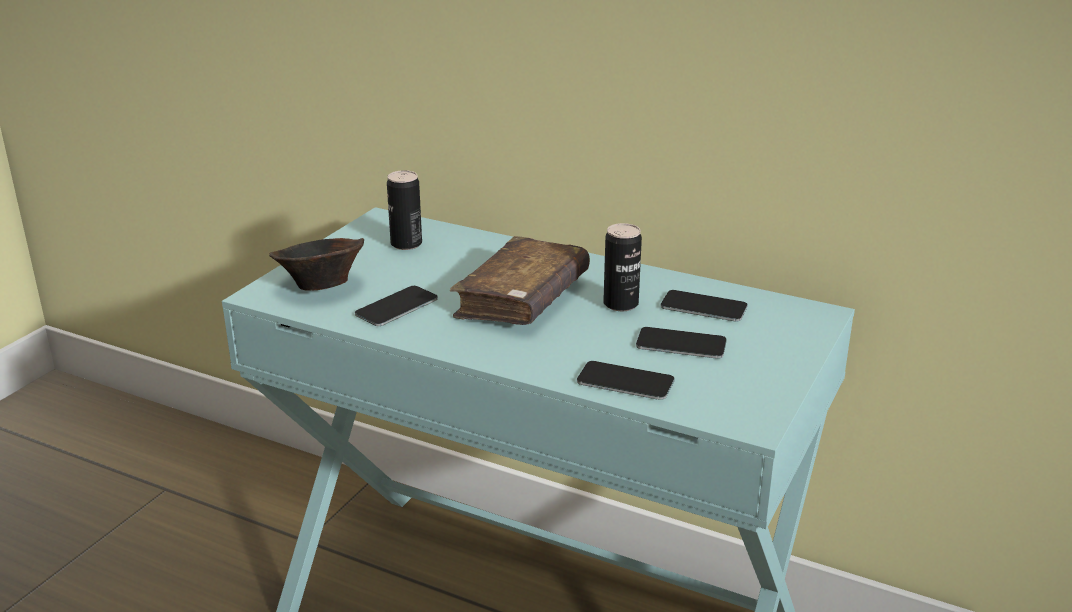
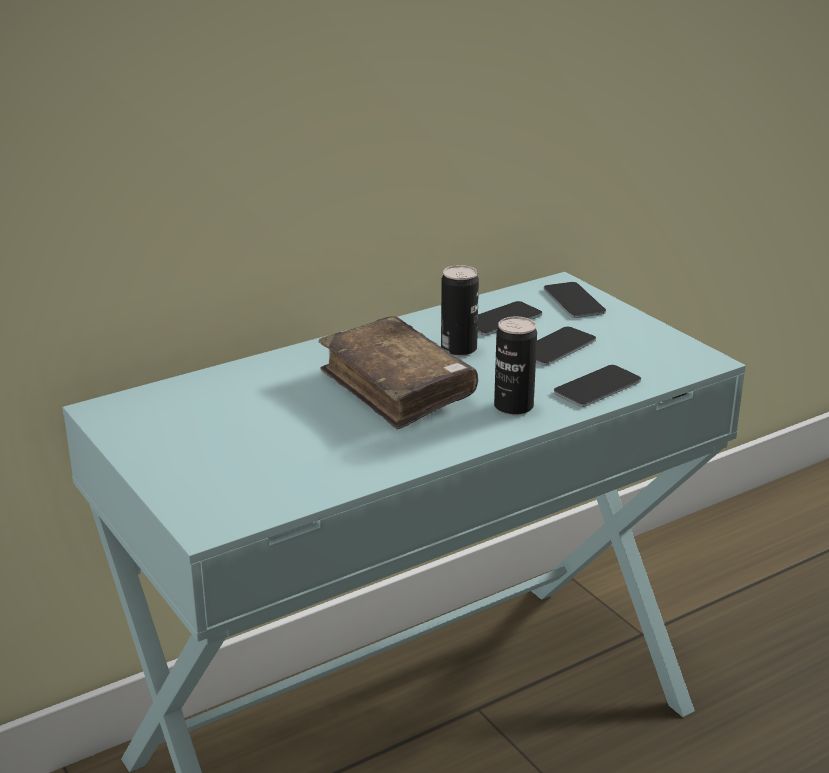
camera: 60 degrees left, 0 degrees up
(320, 286) = (234, 484): brown bowl -> none
(396, 307) = (338, 452): phone -> phone (574, 301)
(406, 244) = (192, 412): can -> can (513, 407)

